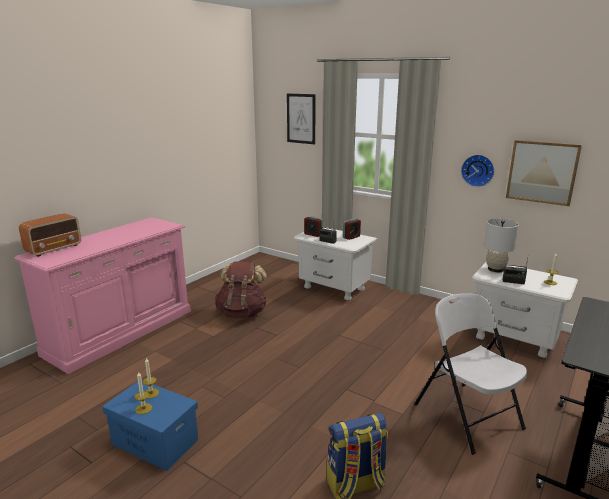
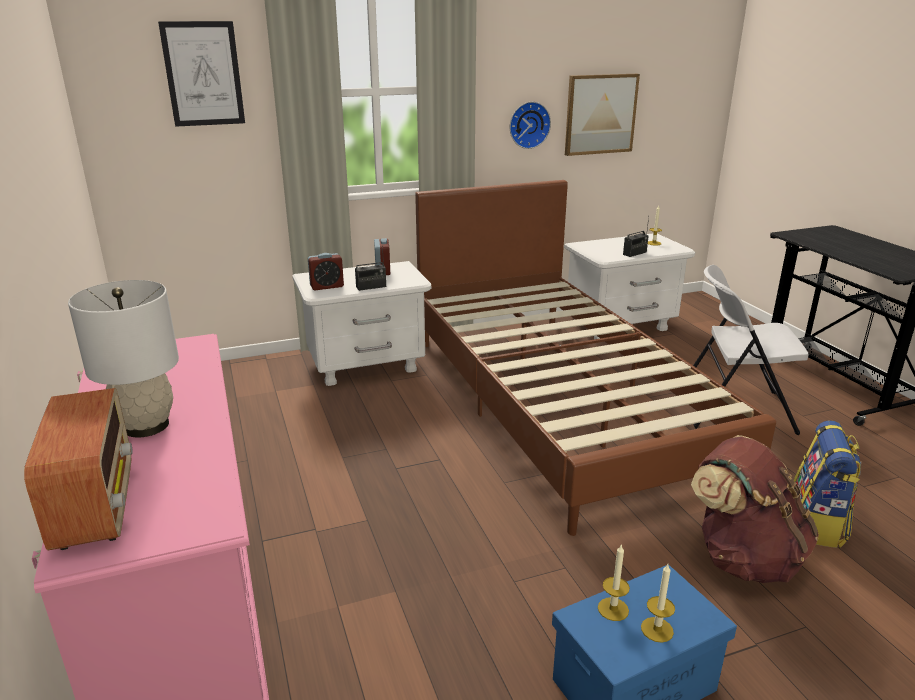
camera: 55 degrees left, 5 degrees up
(242, 313) = (329, 466): brown backpack -> brown backpack (743, 557)
(376, 348) = (559, 403): none -> brown bed
(495, 269) = (595, 248): white table lamp -> white table lamp (146, 426)

